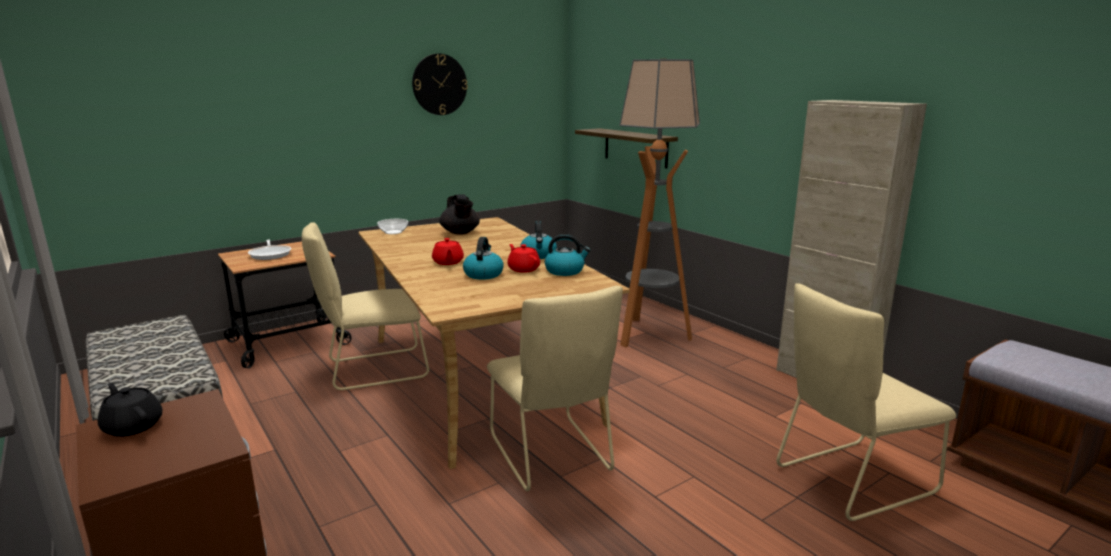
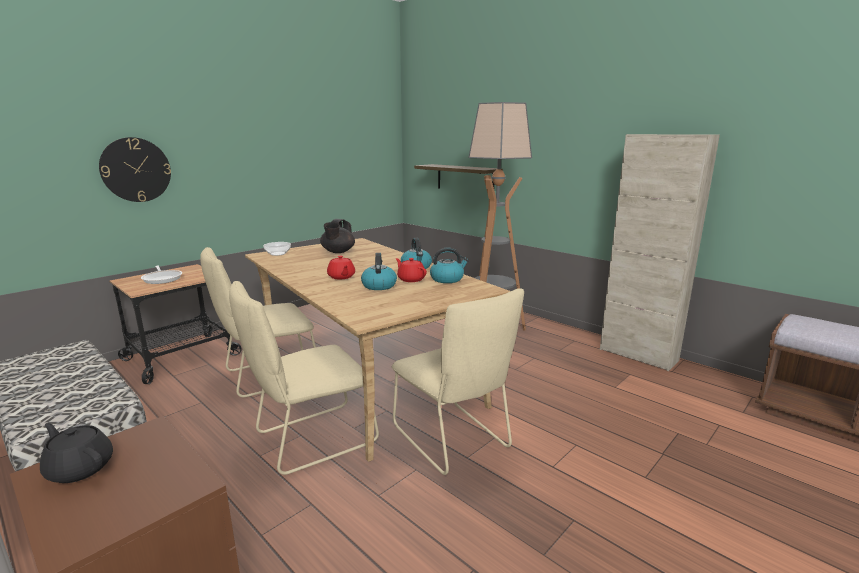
camera: 10 degrees left, 0 degrees up
(439, 84) = (302, 127): wall clock -> wall clock (136, 170)
(460, 233) = (338, 252): black teapot -> black teapot turned 45 degrees clockwise
(849, 481) = (694, 435): beige chair -> beige chair (311, 439)

